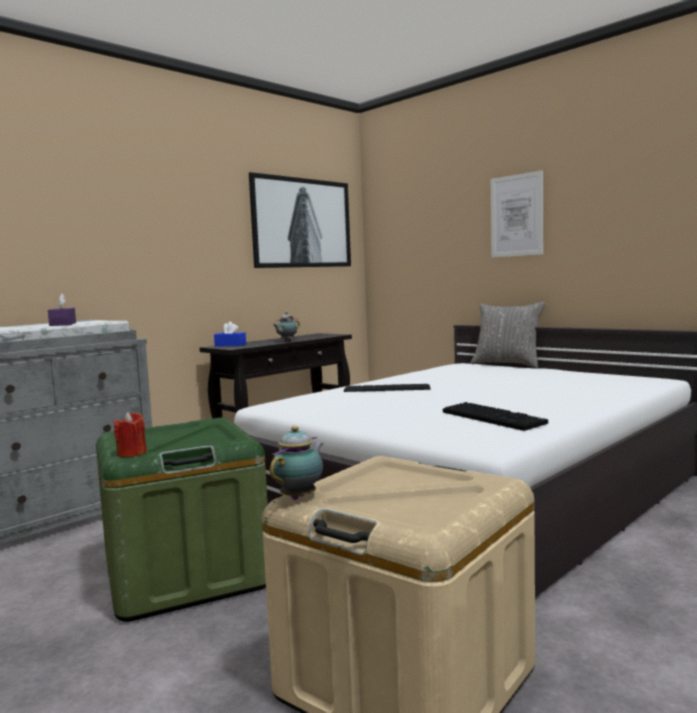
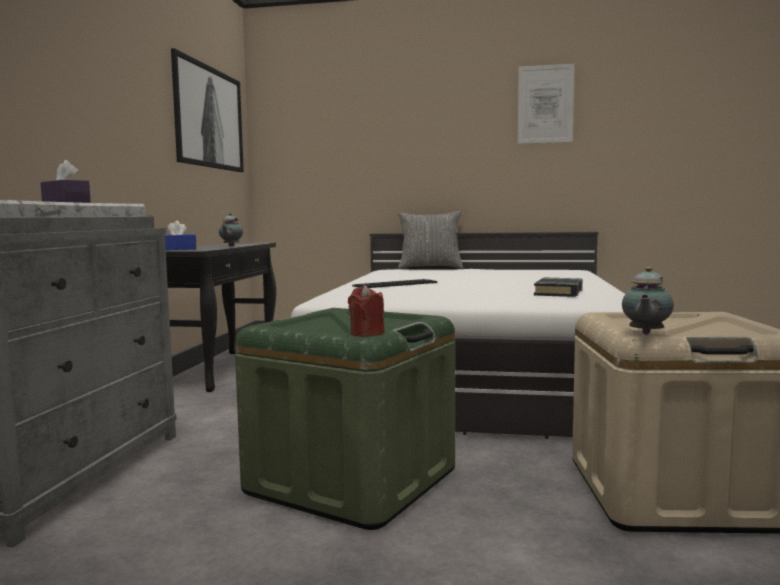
camera: 35 degrees left, 0 degrees up
(300, 497) = (645, 334): teapot -> teapot turned 150 degrees counterclockwise
(494, 418) = (559, 292): keyboard -> black book
(516, 215) = (431, 131): picture -> picture (545, 104)

